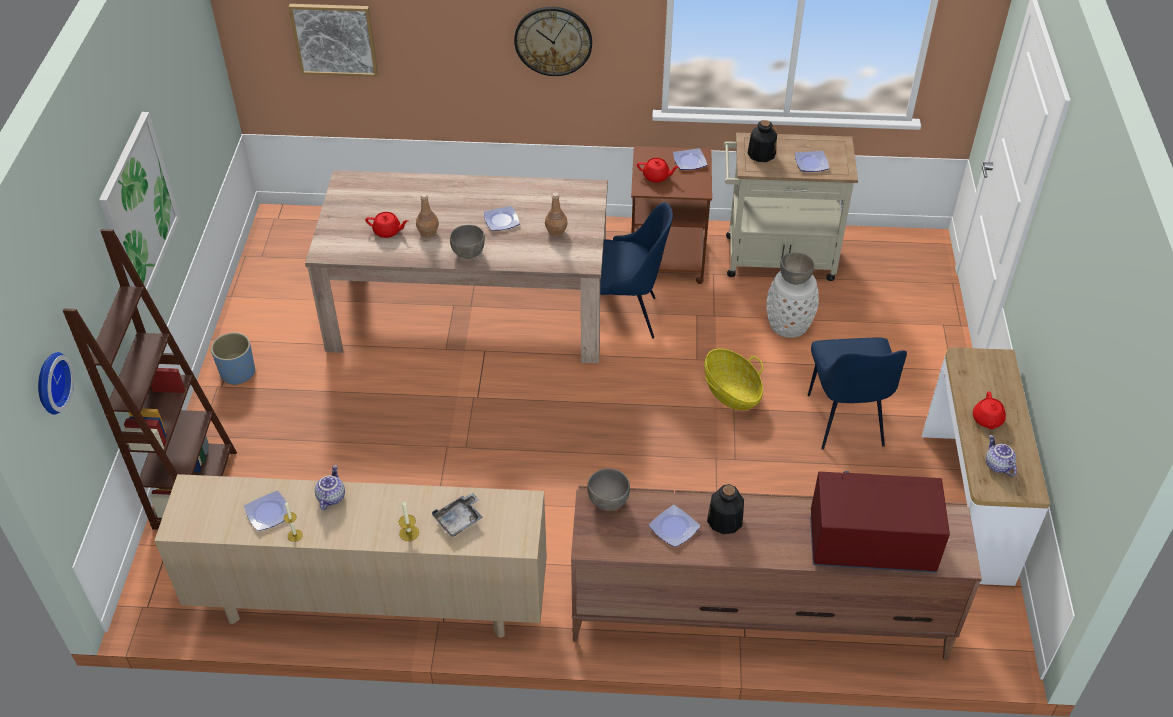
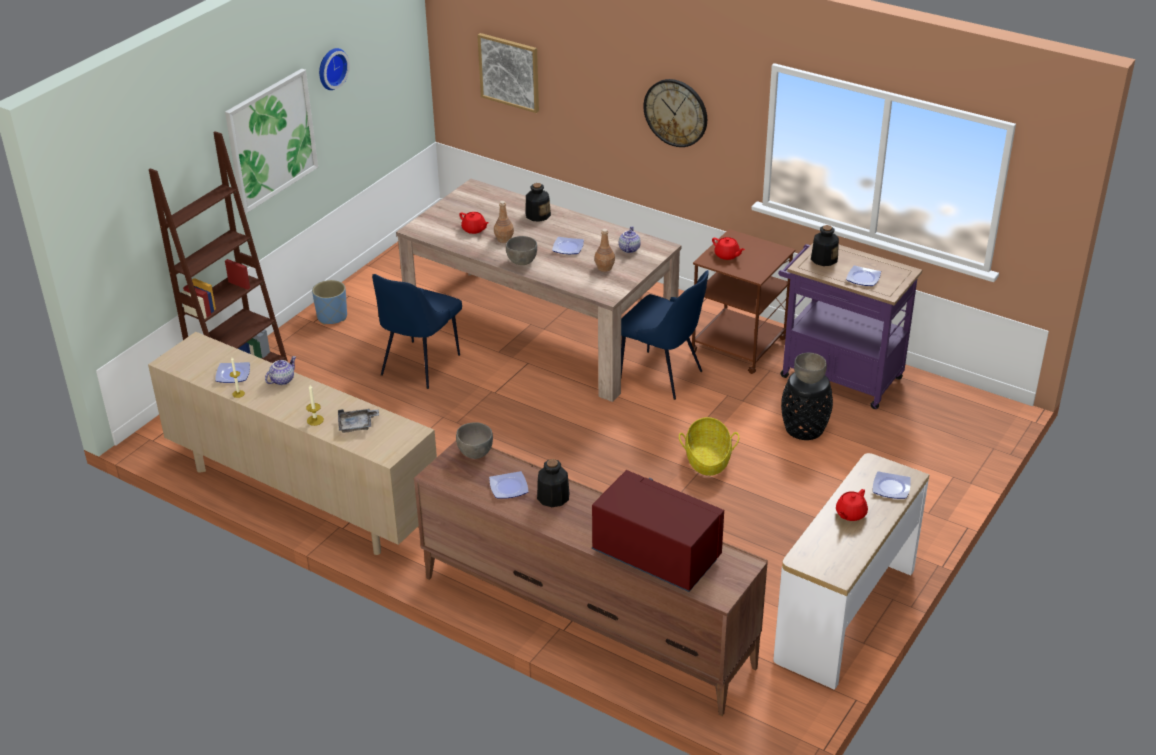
camera: 30 degrees right, 10 degrees down
(50, 383) = (120, 218): wall clock -> wall clock (331, 68)
(440, 192) = (538, 215): none -> bottle
(690, 161) = (767, 252): plate -> plate (892, 487)
(775, 258) = (837, 376): beige cart -> purple cart
(788, 324) = (804, 428): white stool -> black stool
(846, 420) = (791, 515): blue chair -> blue chair (420, 365)
(997, 465) = (826, 547): teapot -> teapot (628, 249)

